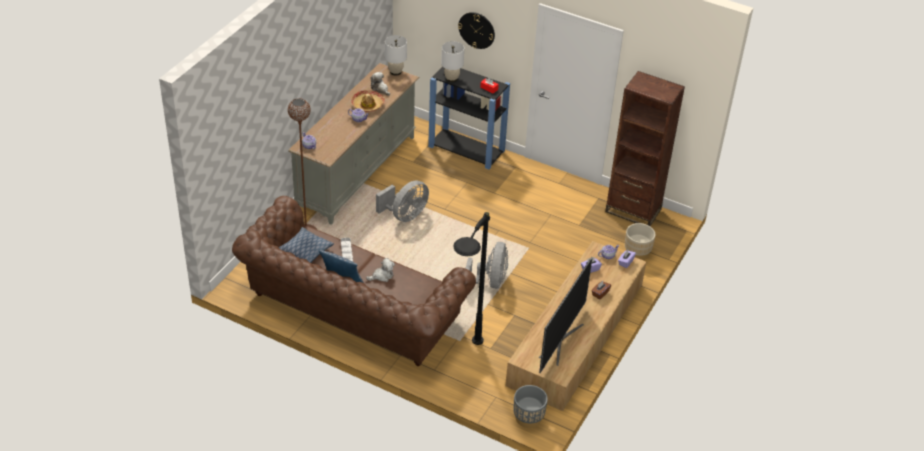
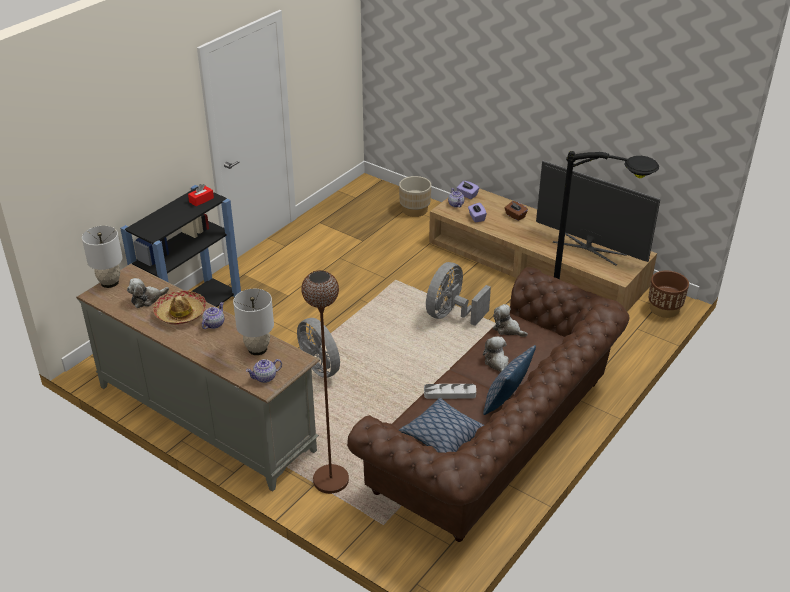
camera: 80 degrees left, 5 degrees down
(422, 281) = (507, 329): none -> plush toy
(451, 78) = (165, 226): white table lamp -> white table lamp (257, 349)
(476, 30) = (141, 149): wall clock -> none
(490, 282) = (451, 314): grey fan -> grey fan turned 75 degrees counterclockwise
(528, 418) = (664, 309): grey planter -> brown planter
(633, 210) = (346, 203): brown bookcase -> none

